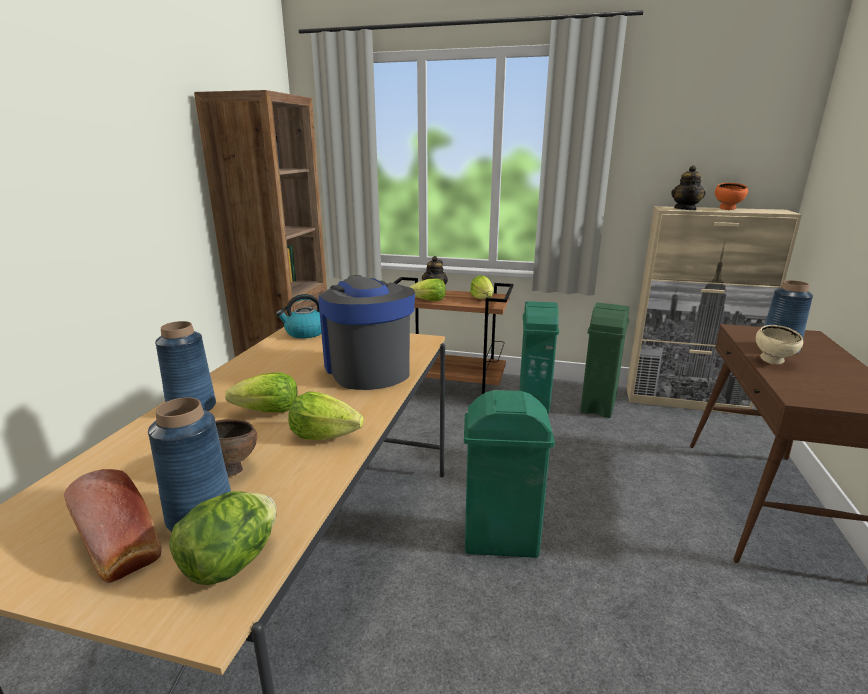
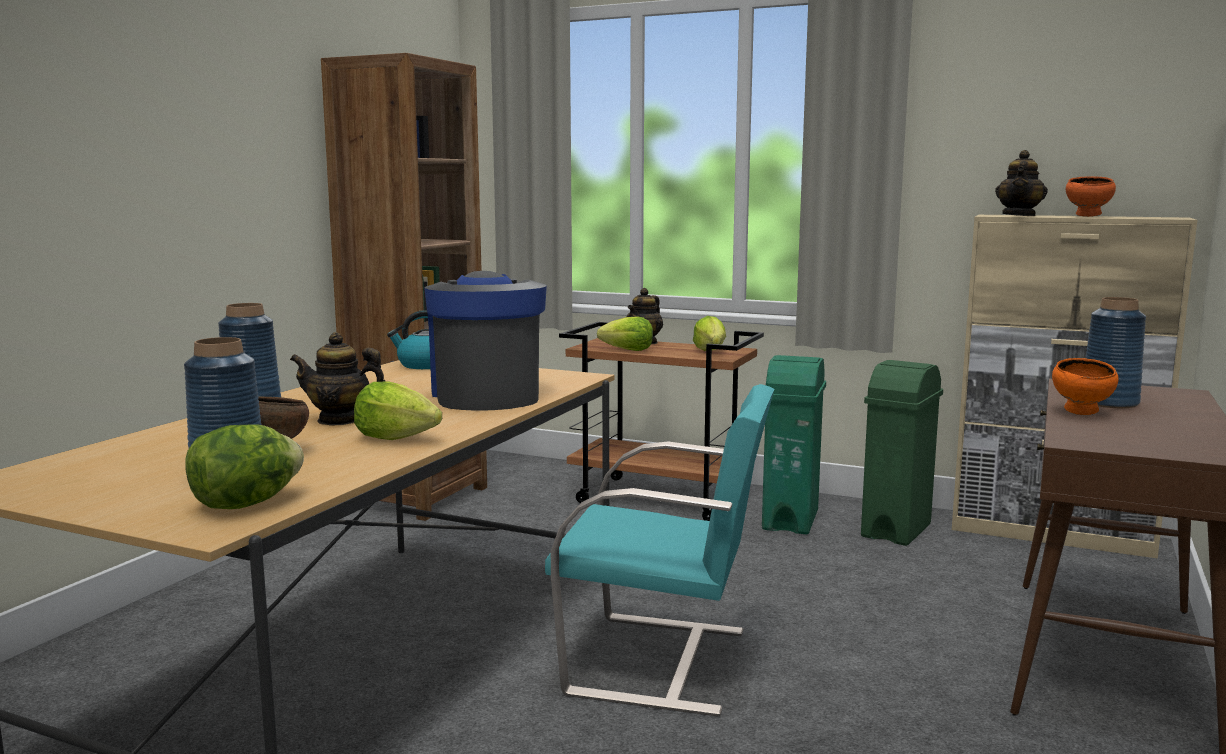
camera: 10 degrees right, 10 degrees down
(120, 545) = (140, 488): bread -> none
(268, 412) = (340, 420): lettuce -> teapot
(501, 541) = (662, 662): green trash can -> turquoise chair
(773, 362) = (1082, 413): beige bowl -> orange bowl

